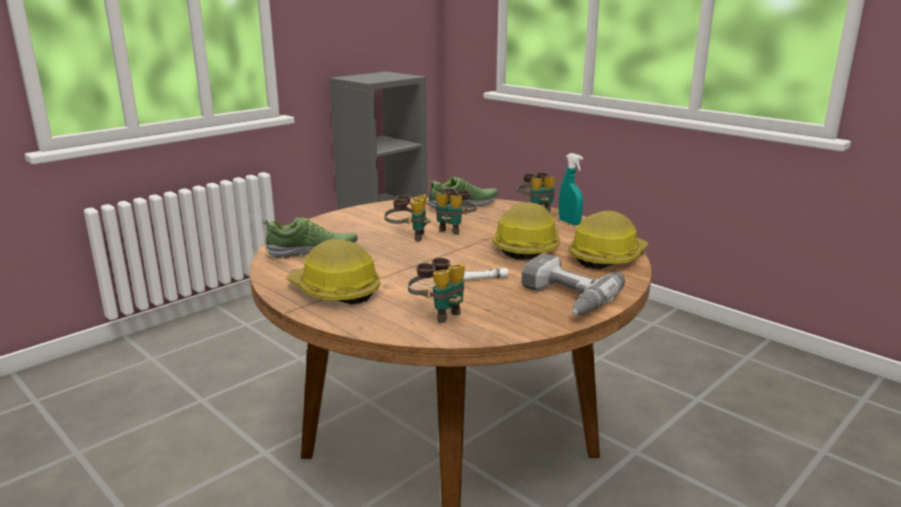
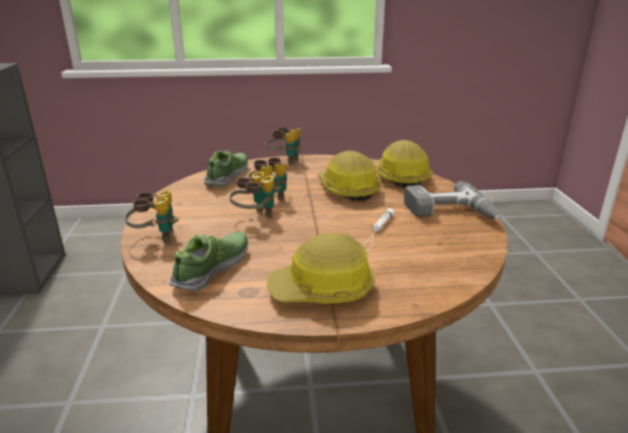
camera: 50 degrees left, 5 degrees up
(438, 313) = (426, 263): binoculars -> binoculars (155, 237)
(569, 222) = (325, 162): turquoise spray bottle -> none

